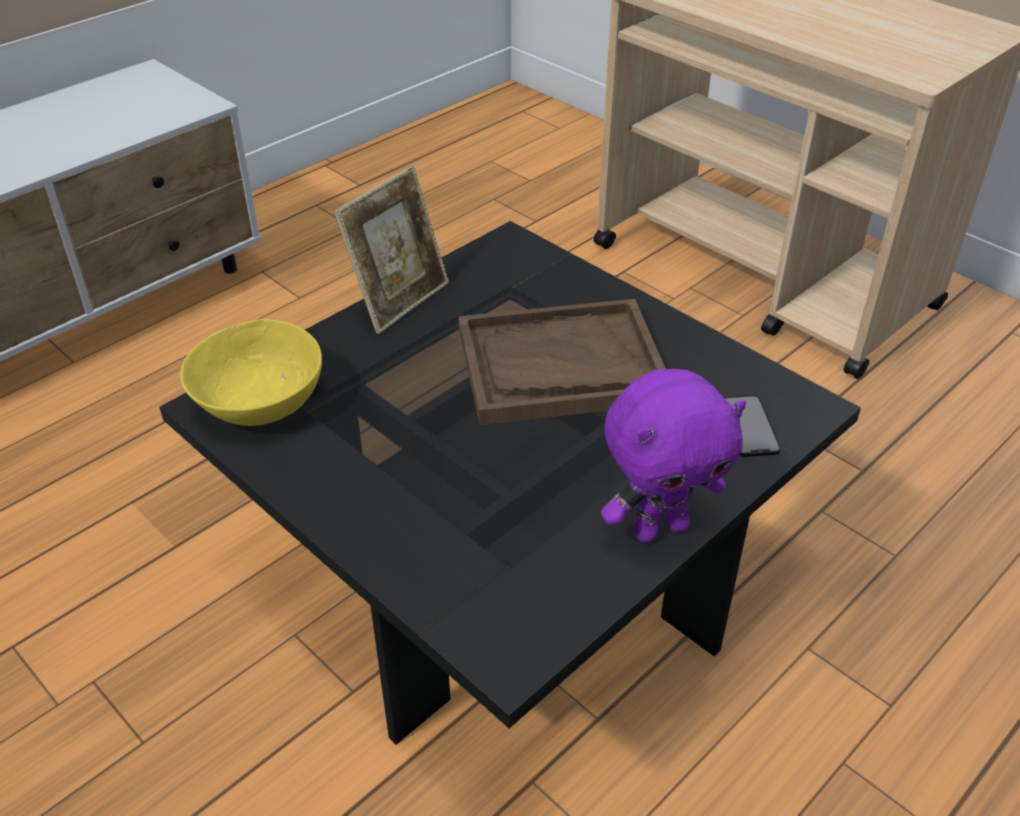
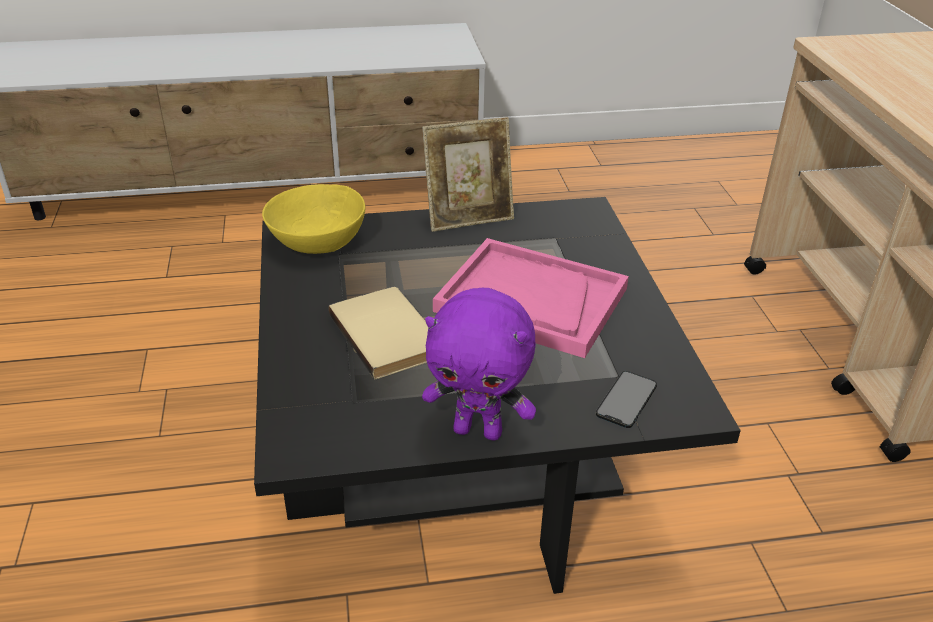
camera: 35 degrees right, 5 degrees down
(463, 472) = (389, 334): none -> beige book
(560, 366) = (531, 300): brown tray -> pink tray

